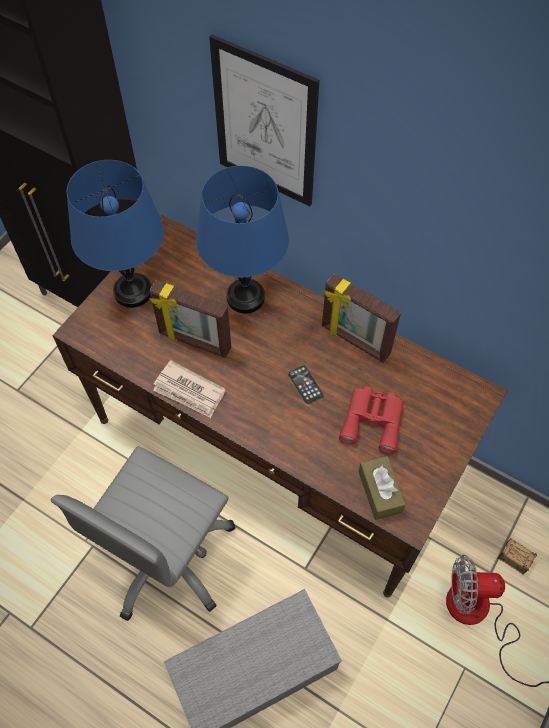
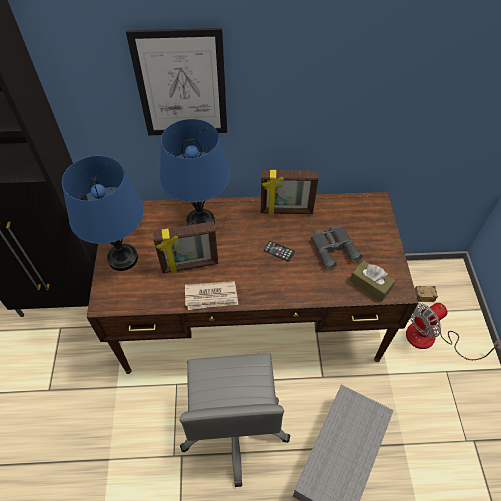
camera: 35 degrees left, 5 degrees down
(373, 420) = (333, 248): red binoculars -> grey binoculars

